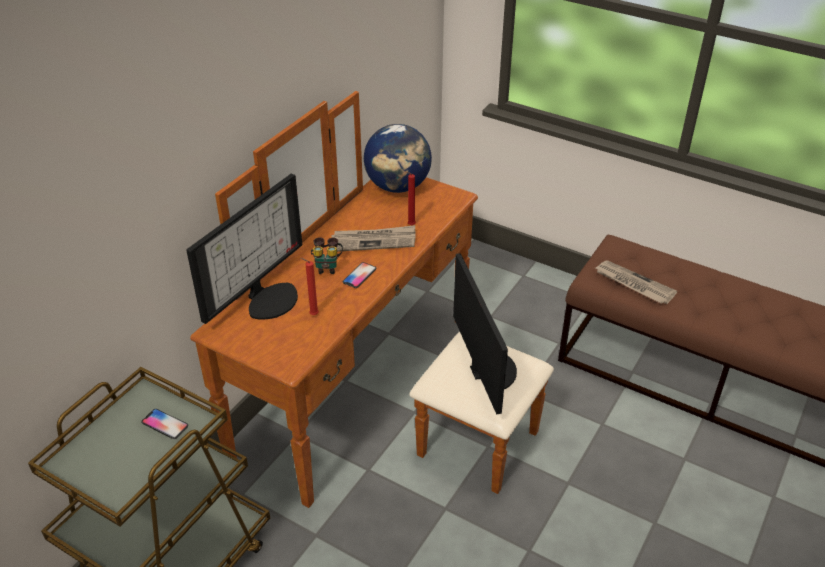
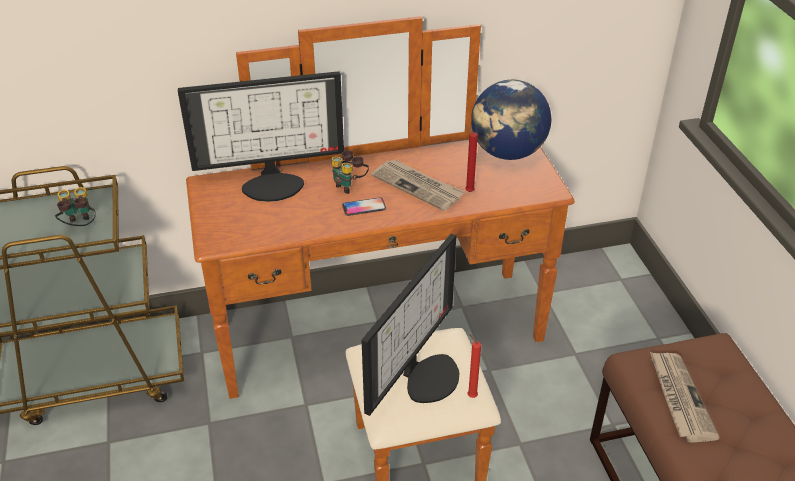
camera: 45 degrees right, 0 degrees up
(165, 424) = (80, 226): phone -> binoculars
(312, 315) = (284, 215): red candle -> red candle (470, 395)

